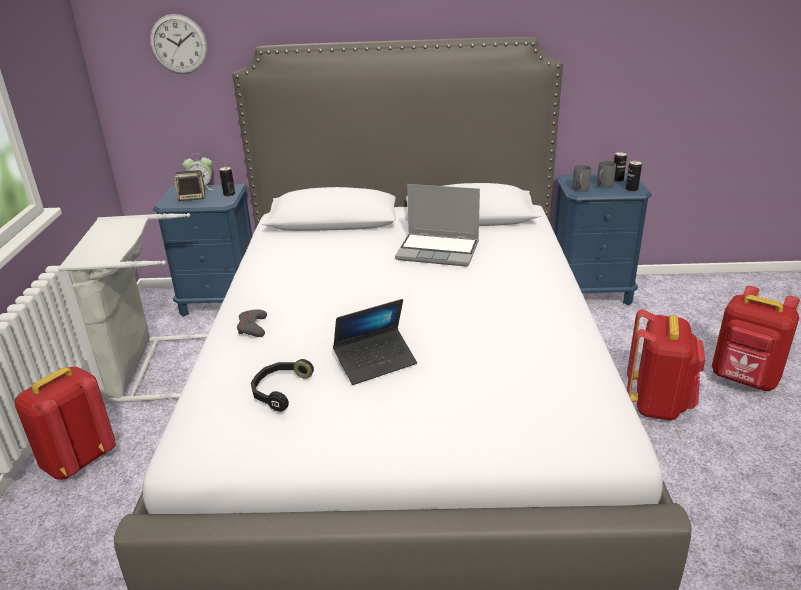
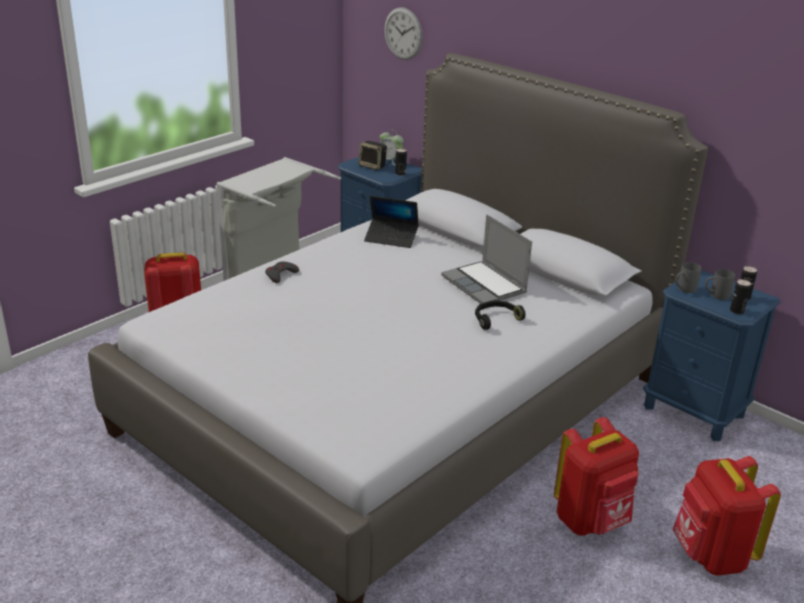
camera: 40 degrees right, 0 degrees up
(279, 390) = (234, 317): black headphones -> black headphones (495, 319)
(376, 362) = (310, 332): laptop -> laptop (391, 238)

